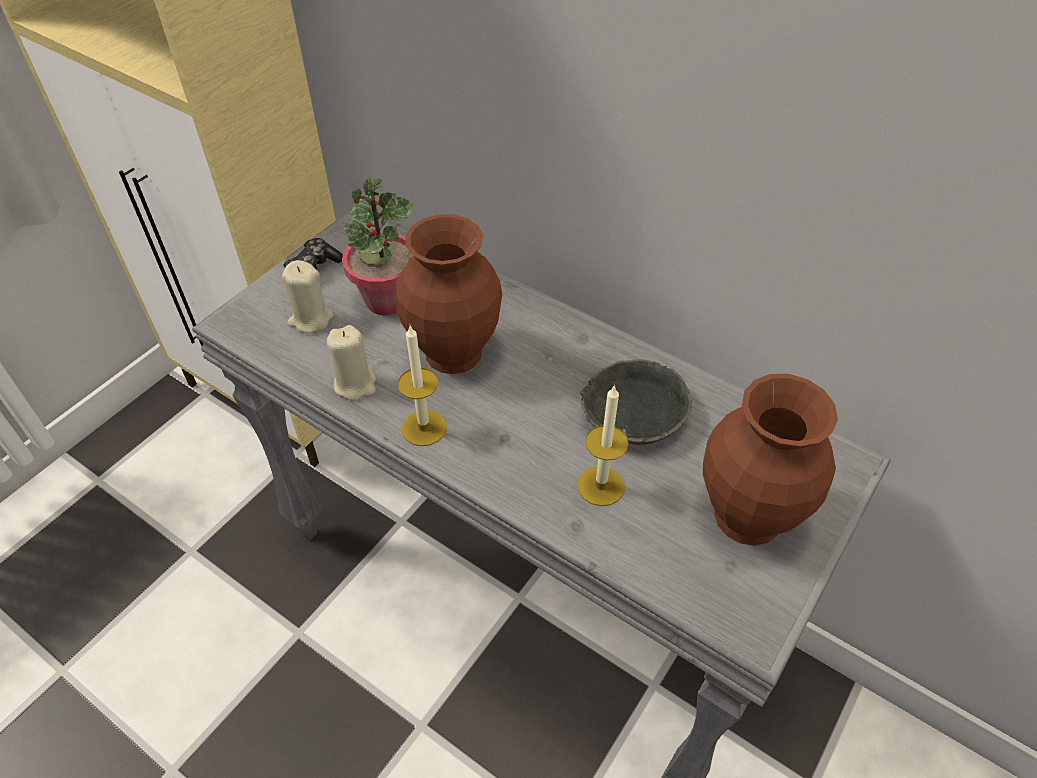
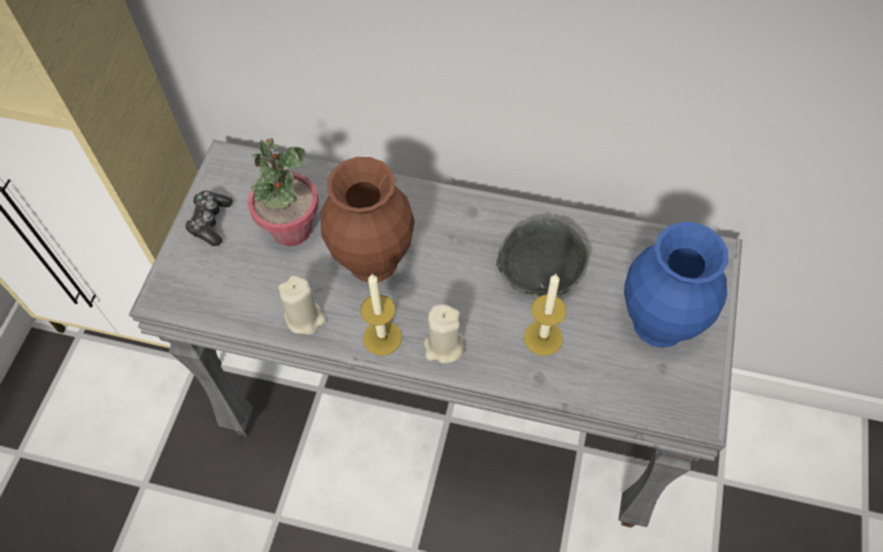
camera: 20 degrees left, 10 degrees up
(310, 319) = (233, 270): beige candle -> beige candle (443, 346)
(746, 514) = (658, 322): brown vase -> blue vase

